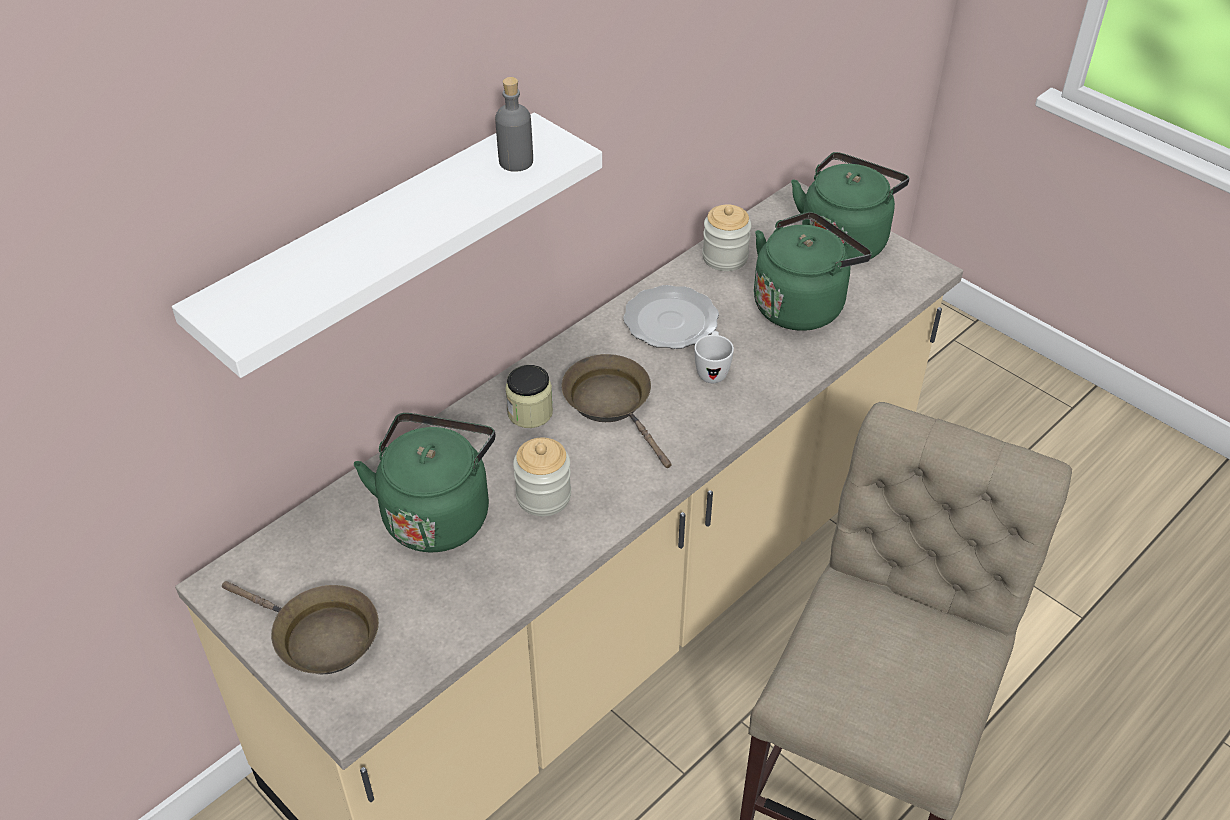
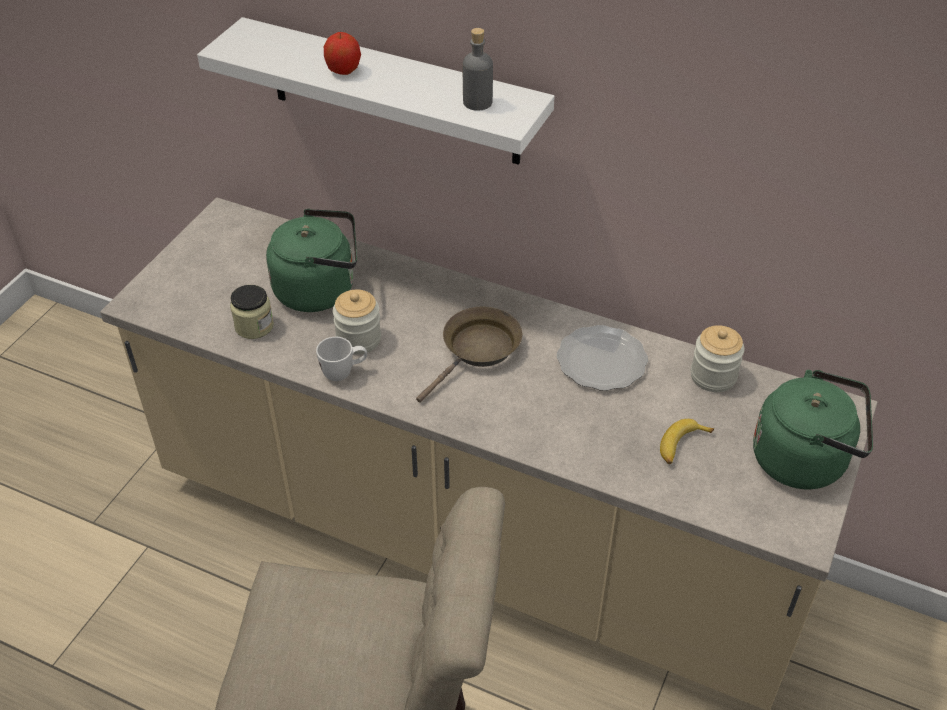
camera: 70 degrees right, 0 degrees up
(319, 637) = (192, 270): brown frying pan -> none
(379, 242) = (343, 70): none -> apple
(530, 413) = (444, 307): jar -> jar (254, 326)
(712, 371) = (552, 403): white mug -> white mug (344, 373)
(801, 304) = (681, 446): green kettle -> banana

